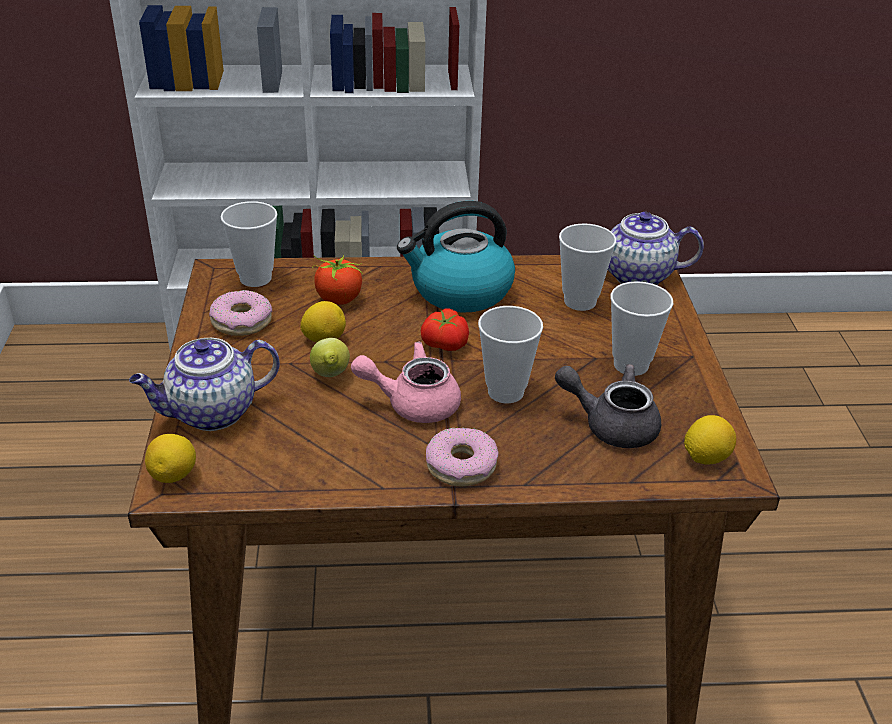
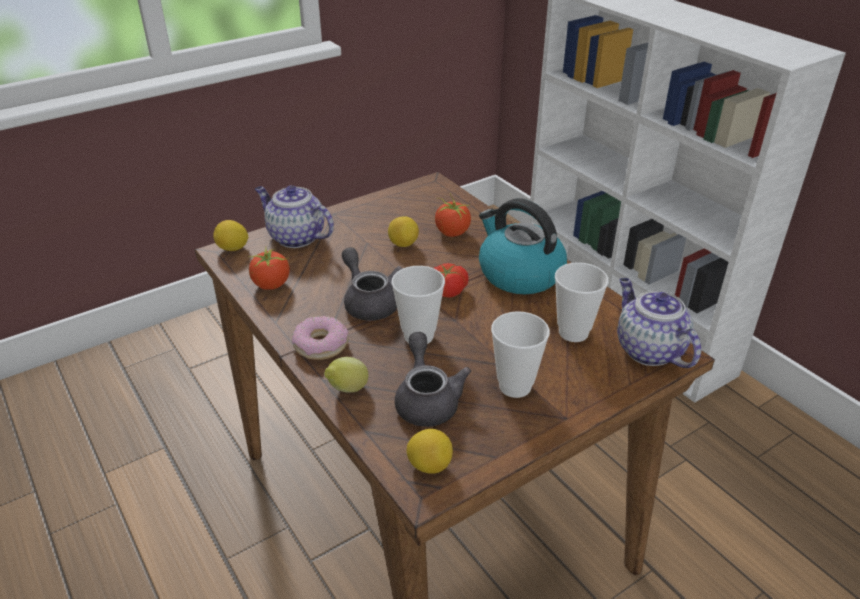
camera: 60 degrees right, 0 degrees up
(241, 321) = (390, 211): donut -> none
(255, 278) = (440, 197): cup -> none
(299, 466) = (271, 285): none -> tomato
(330, 376) = (367, 261): lemon -> lemon (347, 390)
(413, 403) = (369, 302): pink teapot -> grey teapot

